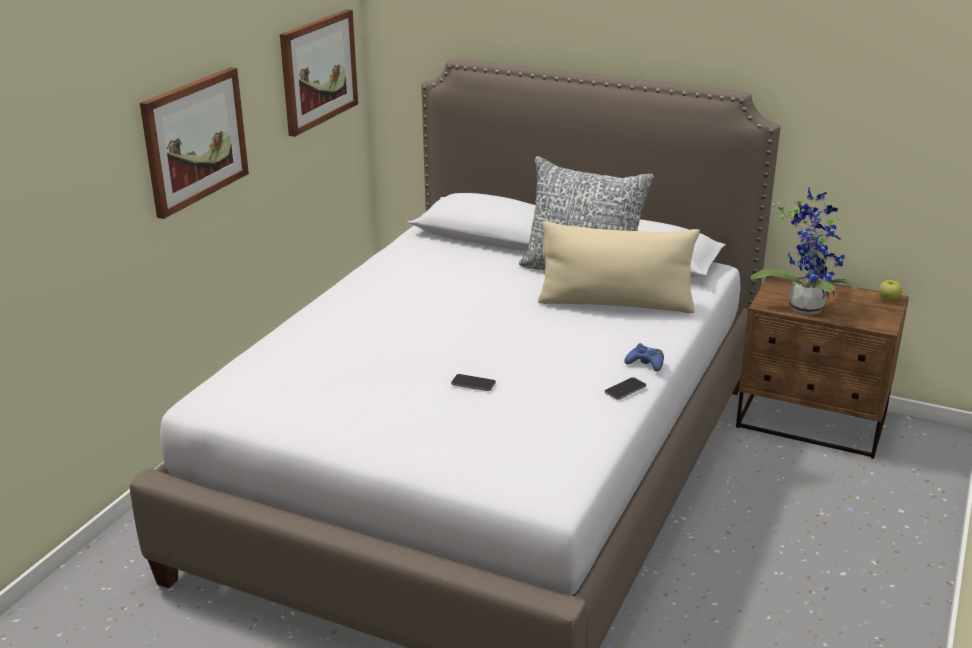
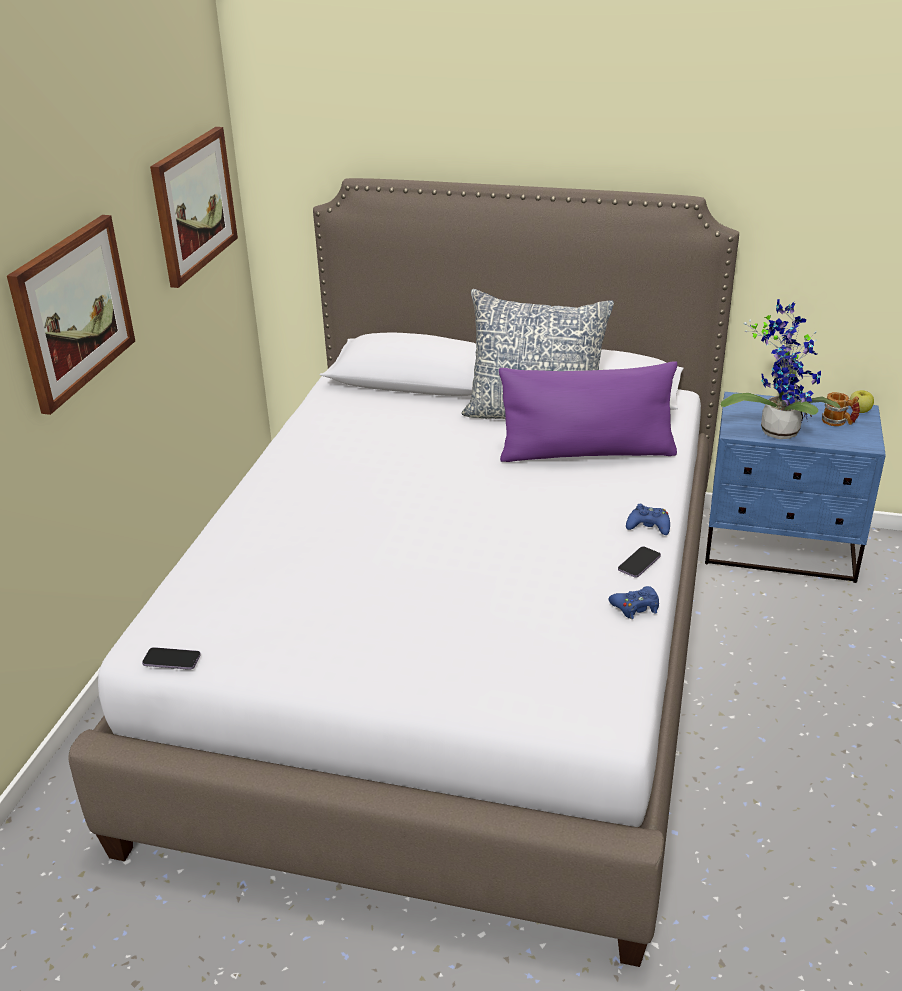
camera: 10 degrees left, 5 degrees up
(473, 384) = (465, 577): phone -> phone (171, 660)
(608, 421) = (636, 607): none -> blue game controller
(615, 303) = (586, 452): beige pillow -> purple pillow
(812, 423) = (780, 548): brown nightstand -> blue nightstand
(864, 306) = (838, 422): none -> mug

